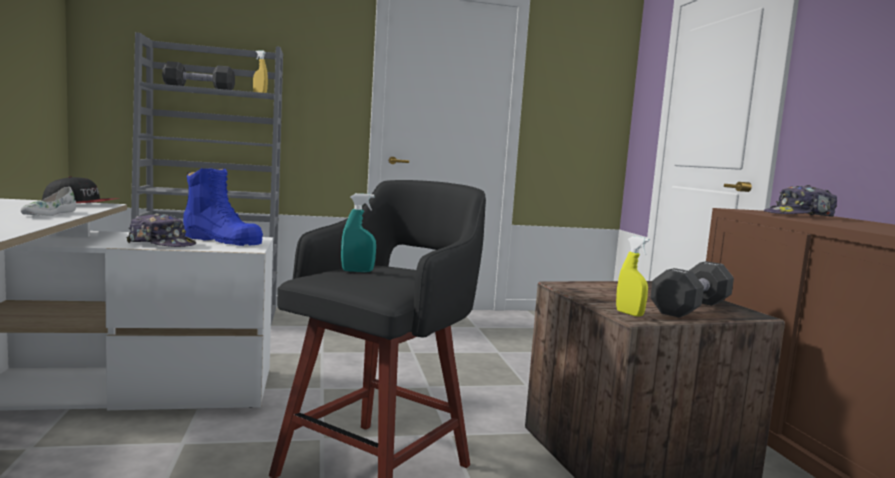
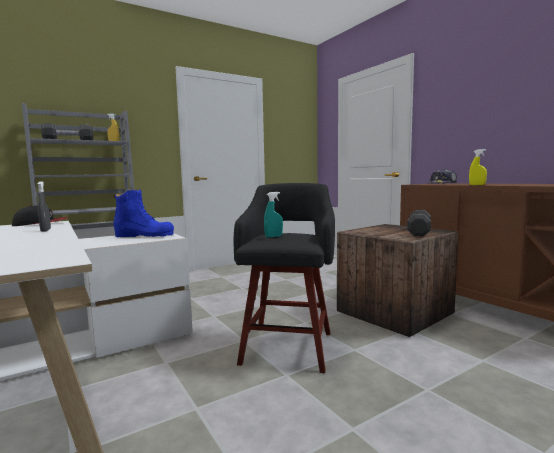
camera: 20 degrees left, 0 degrees up
(48, 214) = (45, 230): white shoe -> grey spray bottle
(162, 244) = (115, 242): cap -> none
(629, 314) = (403, 238): yellow spray bottle -> yellow spray bottle (477, 185)

